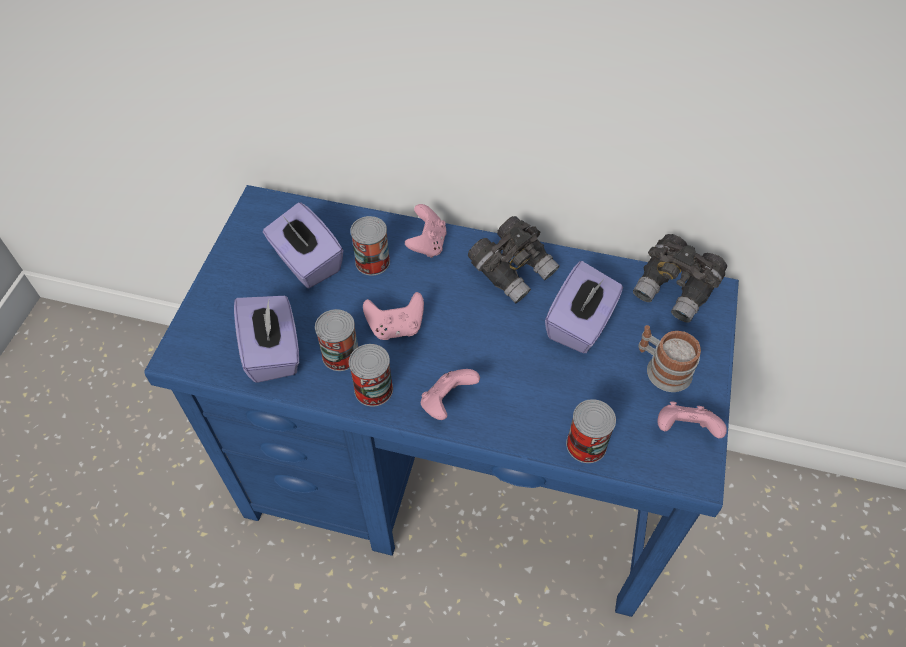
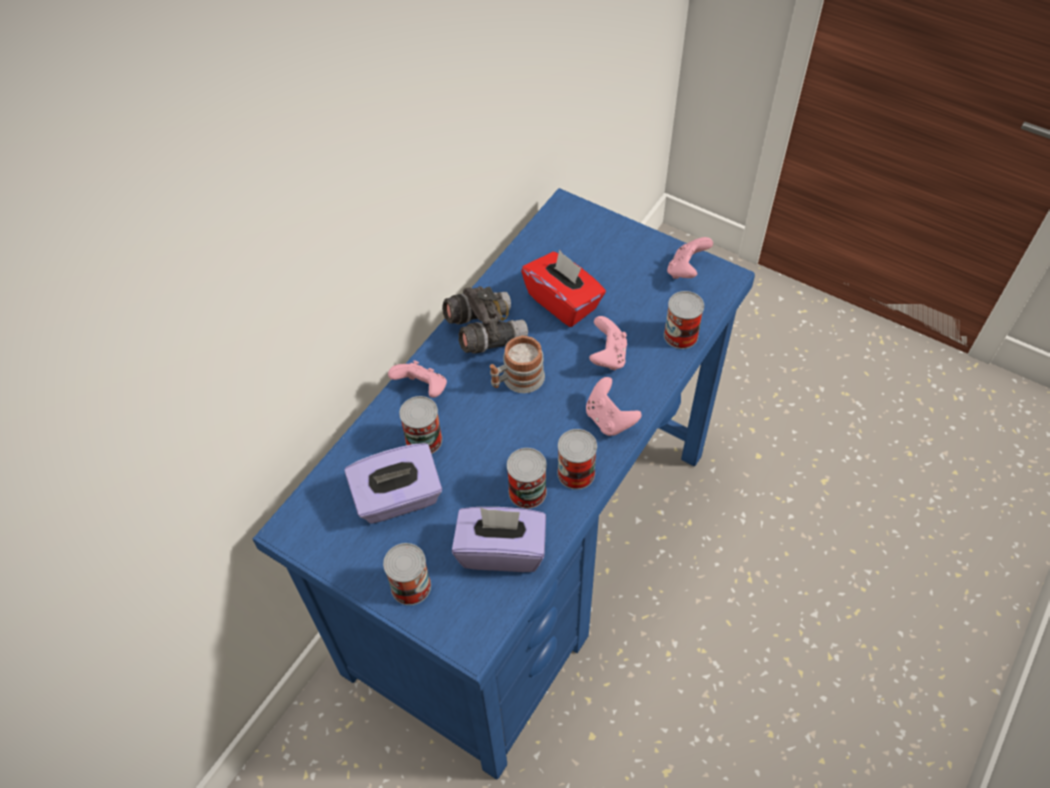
camera: 70 degrees left, 0 degrees up
(224, 297) = (411, 586): none -> can
(396, 327) = (513, 439): pink game controller -> pink game controller (608, 356)
(580, 324) = (563, 302): purple tissue box -> red tissue box
(662, 368) = (627, 264): mug -> mug (517, 380)
(675, 290) = (553, 229): grey binoculars -> none

